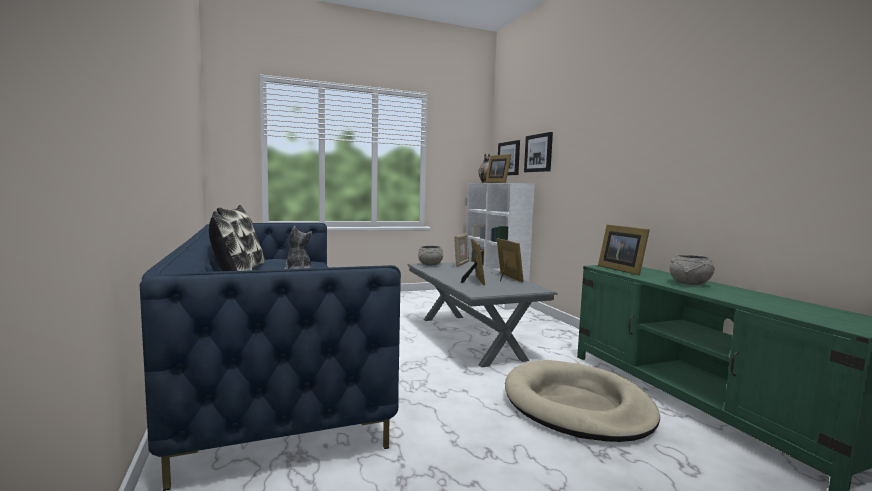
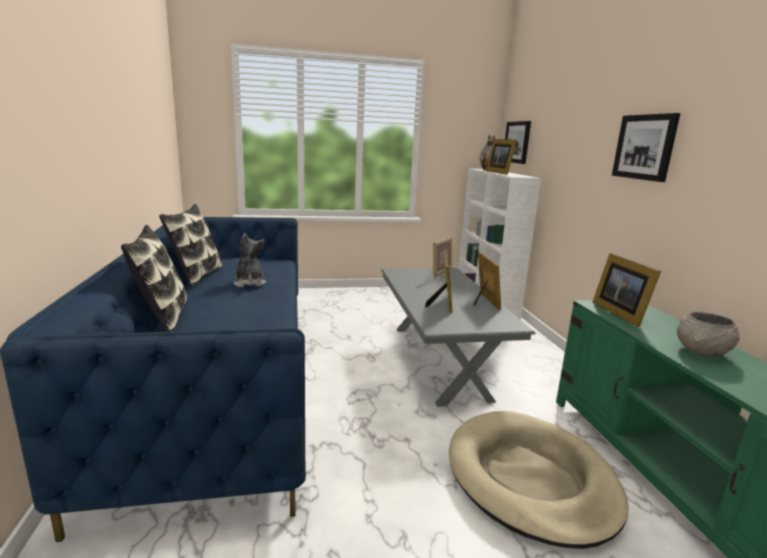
camera: 10 degrees right, 10 degrees up
(430, 264) = (406, 272): grey bowl -> none
(539, 153) = (550, 140): picture -> picture (645, 147)

